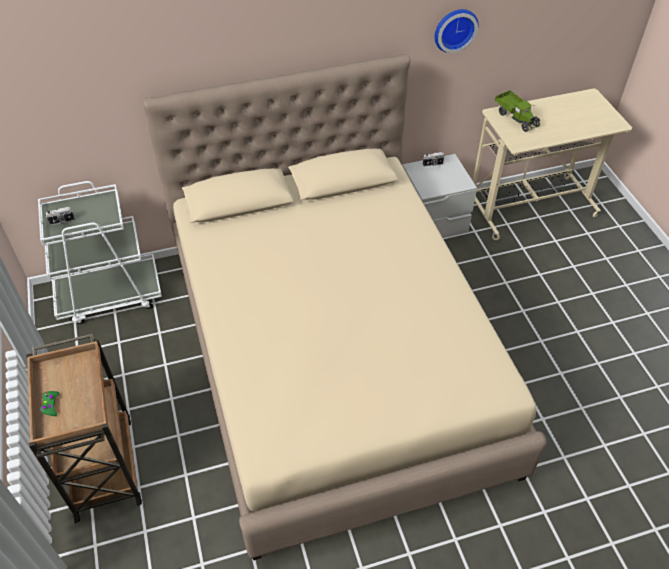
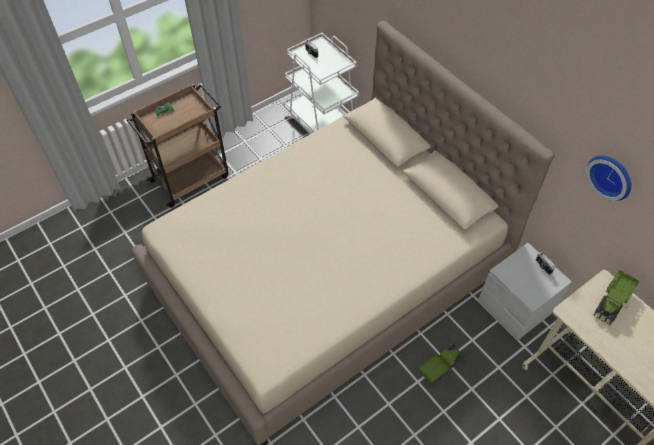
camera: 70 degrees right, 5 degrees up
(476, 296) = (440, 366): none -> toy truck

